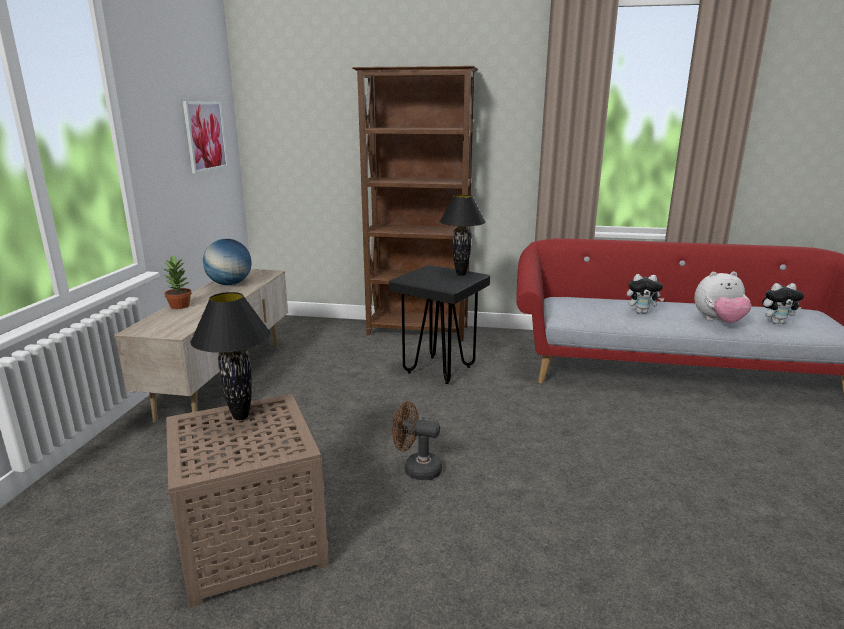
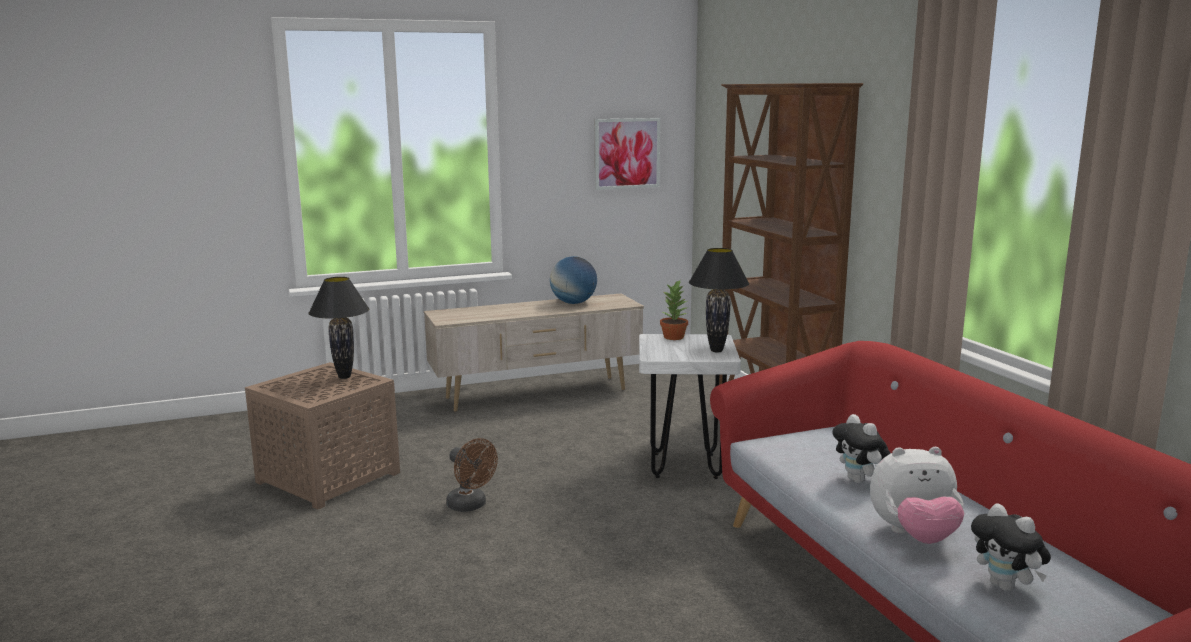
camera: 60 degrees right, 5 degrees down
(180, 306) = (500, 307): potted plant -> potted plant (674, 337)
(416, 469) = (471, 506): brown fan -> brown fan turned 150 degrees clockwise
(439, 370) = (684, 466): black stool -> white stool
(718, 321) = (914, 536): plush toy -> plush toy turned 60 degrees counterclockwise

